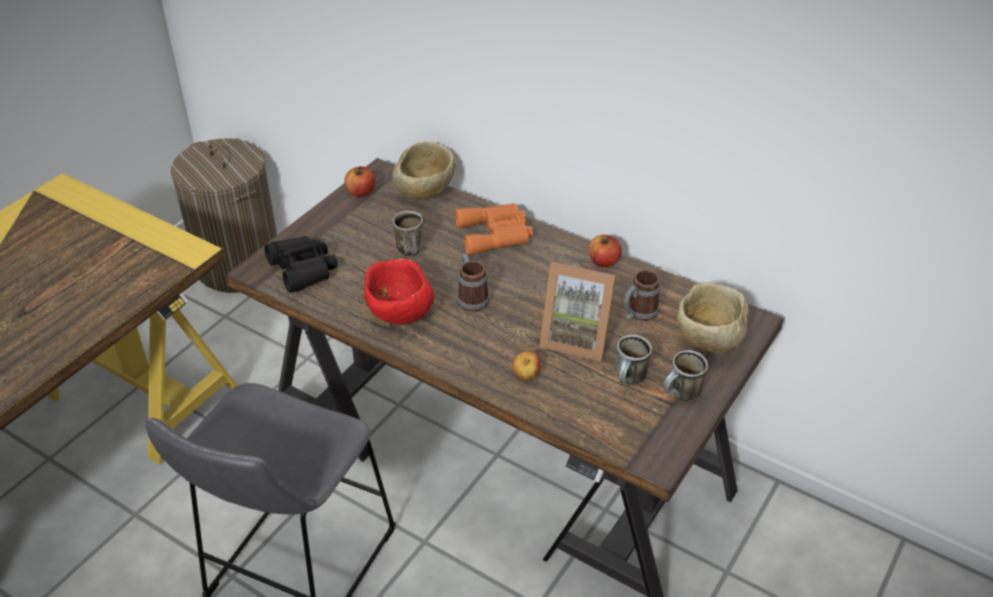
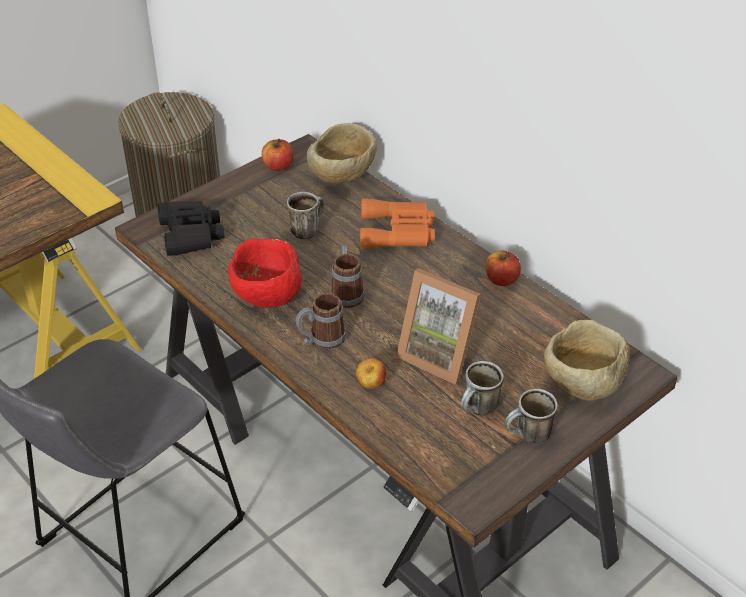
camera: 15 degrees right, 0 degrees up
(638, 314) = (516, 342): mug -> mug (321, 340)

